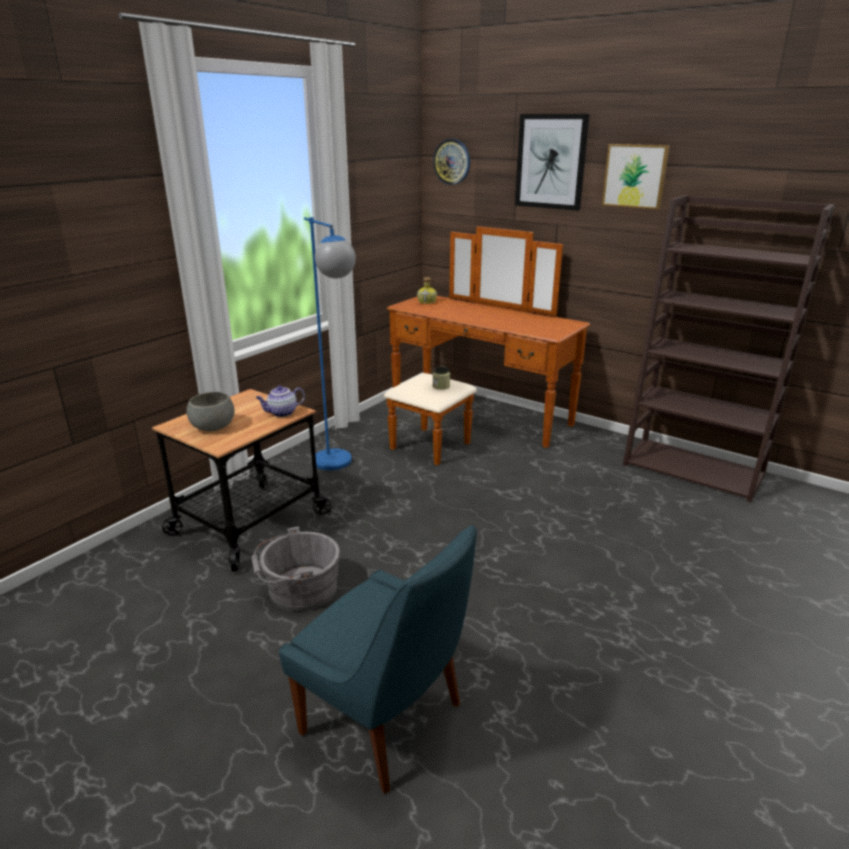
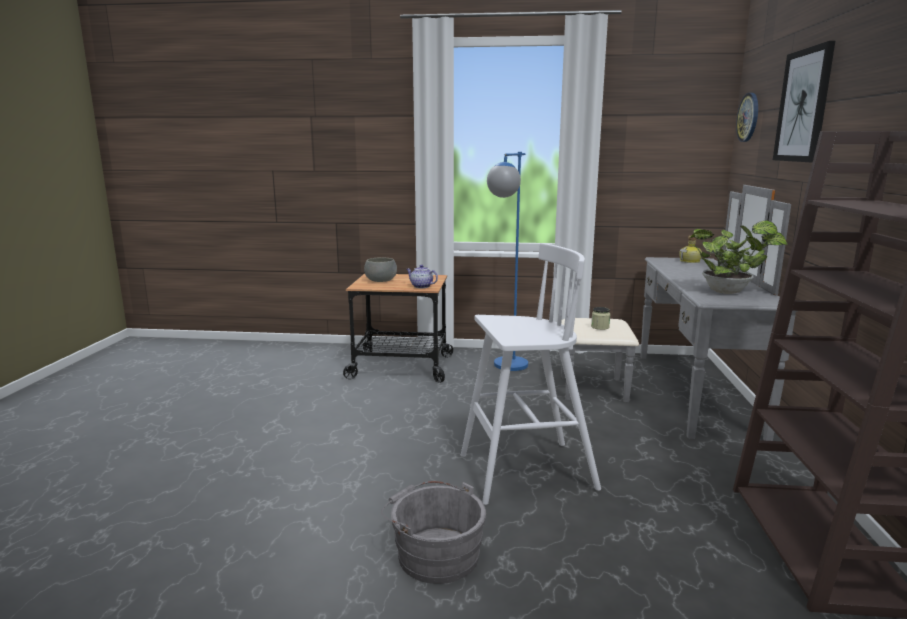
camera: 60 degrees right, 10 degrees down
(298, 590) = (346, 400): grey bucket -> grey bucket (434, 553)
(387, 721) = (239, 462): blue chair -> none
(470, 420) = (671, 392): brown dresser -> grey dresser
(534, 323) = (729, 292): none -> potted plant
(547, 533) = (524, 472): none -> white stool
(635, 176) = (861, 112): picture -> none

